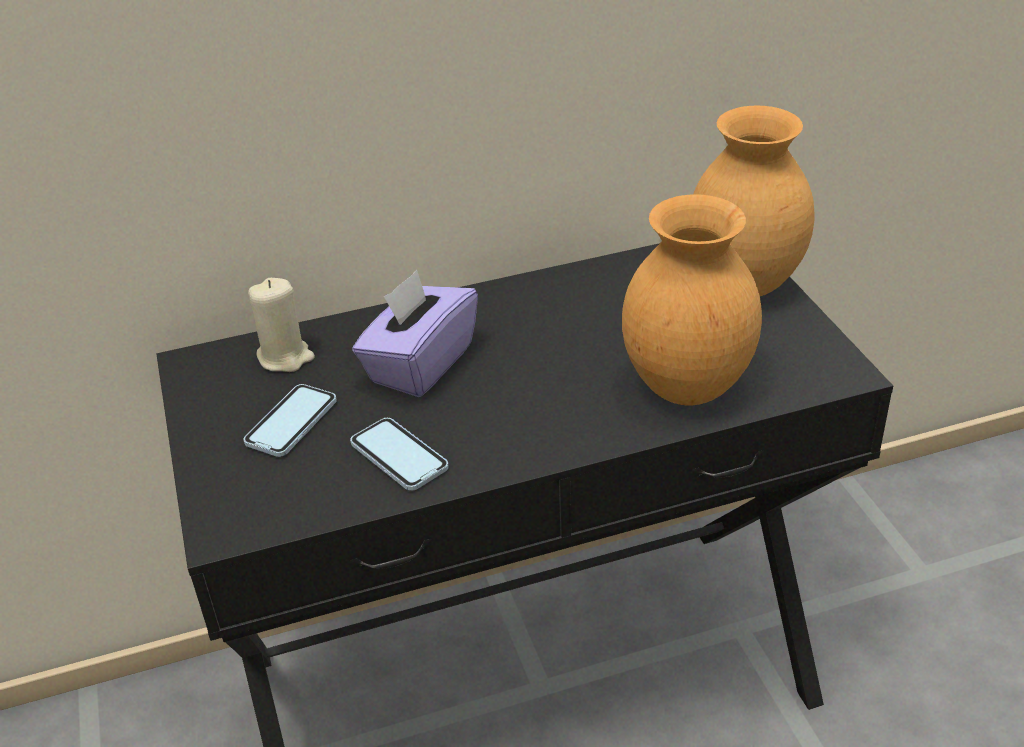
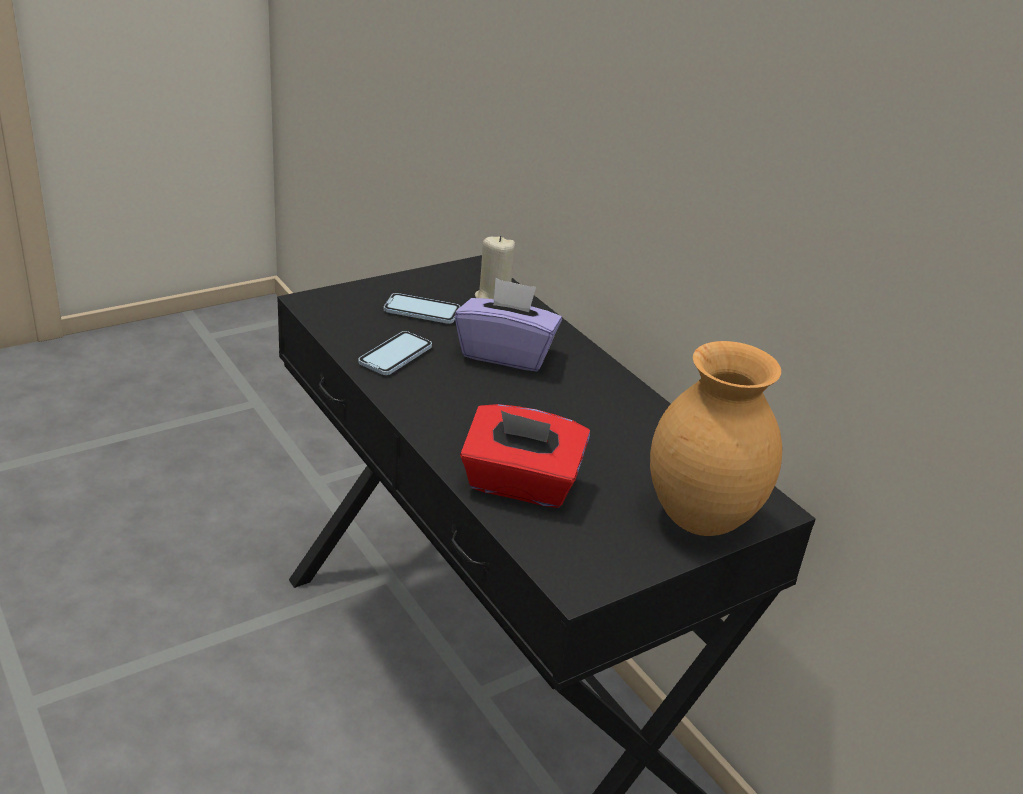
camera: 70 degrees right, 5 degrees down
(686, 387) = (520, 485): brown vase -> red tissue box

